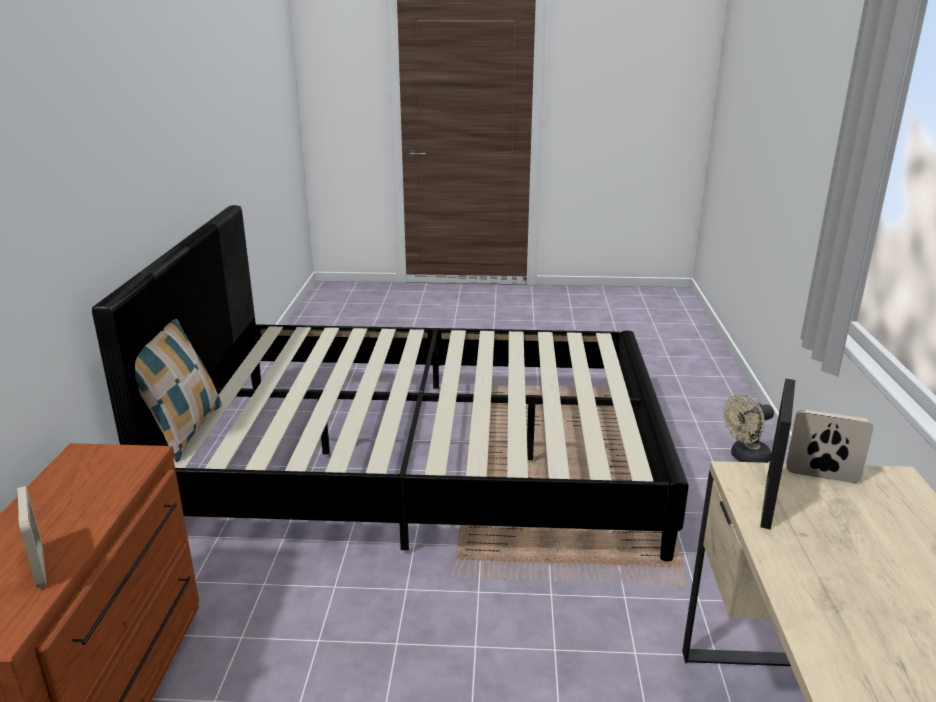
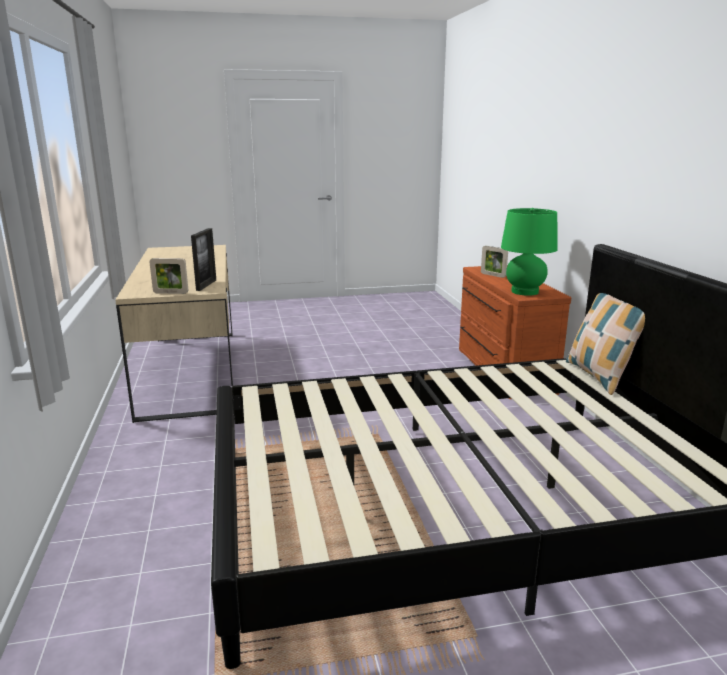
camera: 165 degrees right, 5 degrees down
(114, 470) = (524, 292): none -> green table lamp
(745, 458) = (100, 563): beige fan -> none

